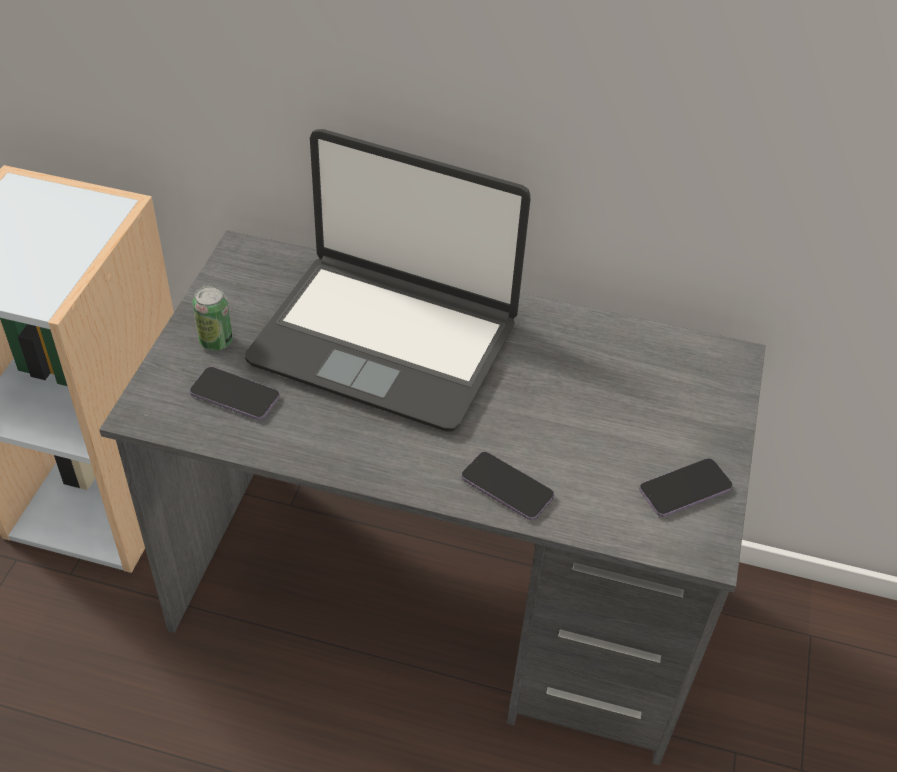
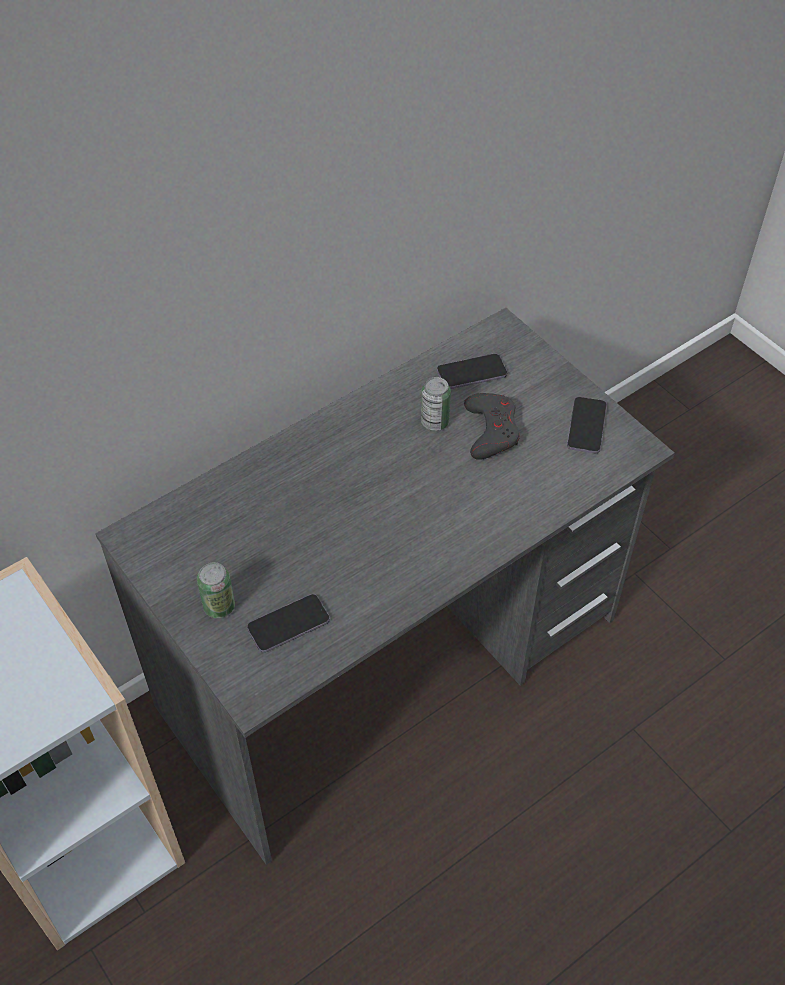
camera: 50 degrees left, 5 degrees up
(385, 340) = (317, 501): laptop -> none
(507, 487) = (510, 515): phone -> phone (471, 373)
(561, 370) = (434, 422): none -> can
(597, 416) = (491, 430): none -> grey game controller

